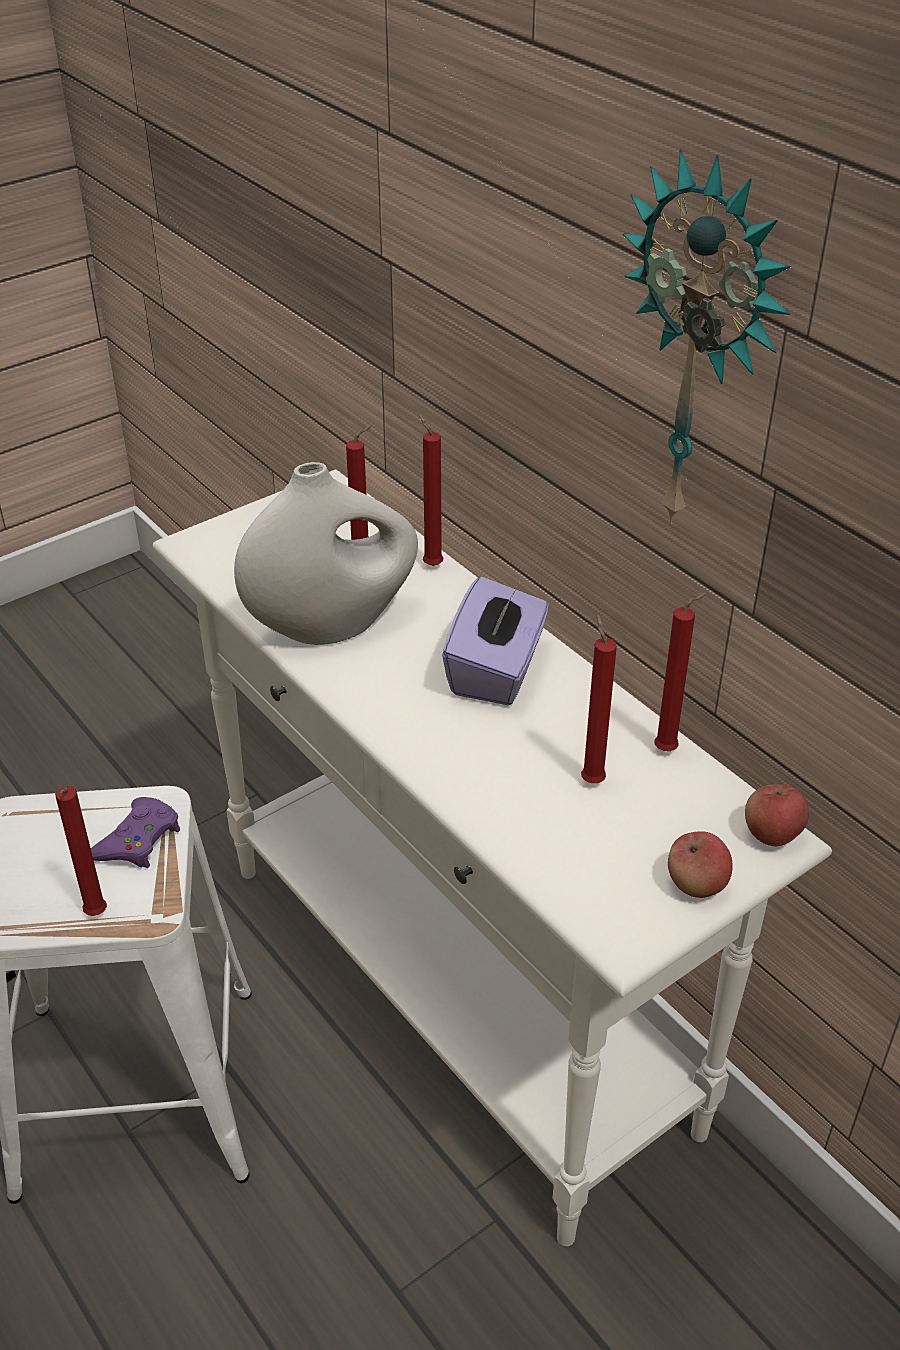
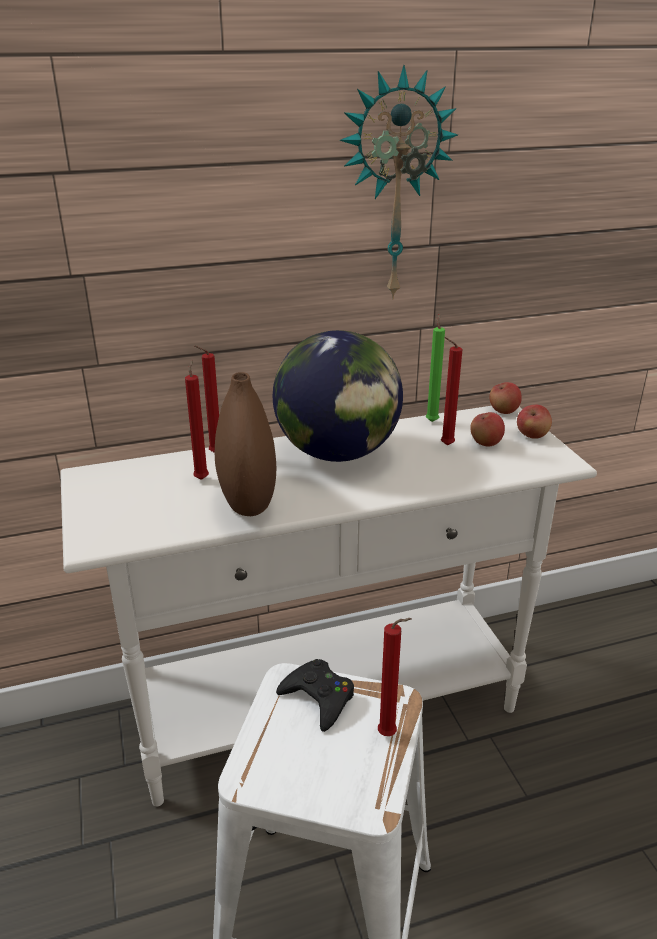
camera: 70 degrees left, 10 degrees down
(138, 840) = (318, 698): purple game controller -> black game controller
(332, 625) = (248, 499): white vase -> brown vase
(496, 671) = (337, 453): purple tissue box -> globe
(629, 827) = (485, 443): none -> apple
(669, 750) = (432, 421): red candle -> green candle

